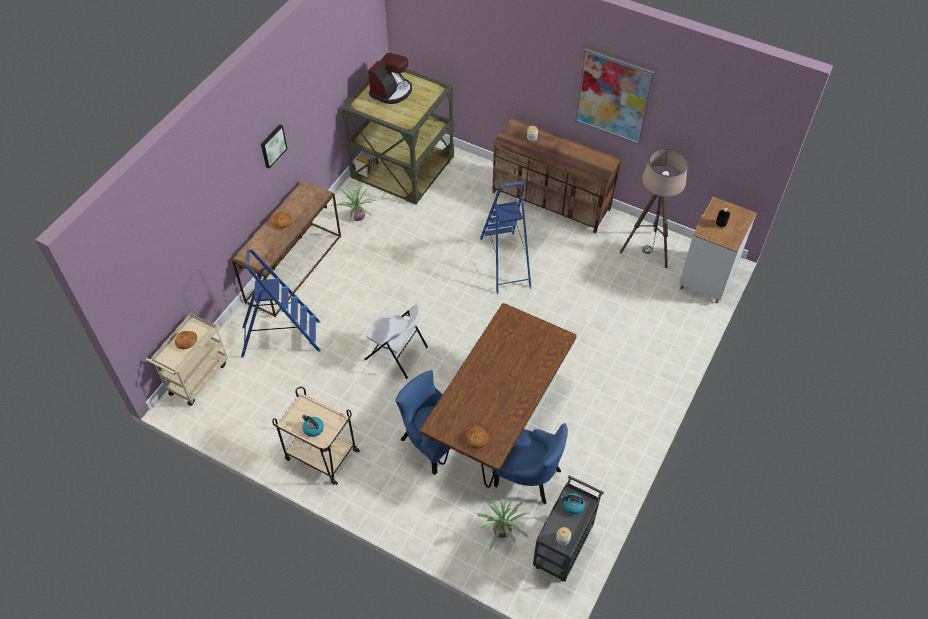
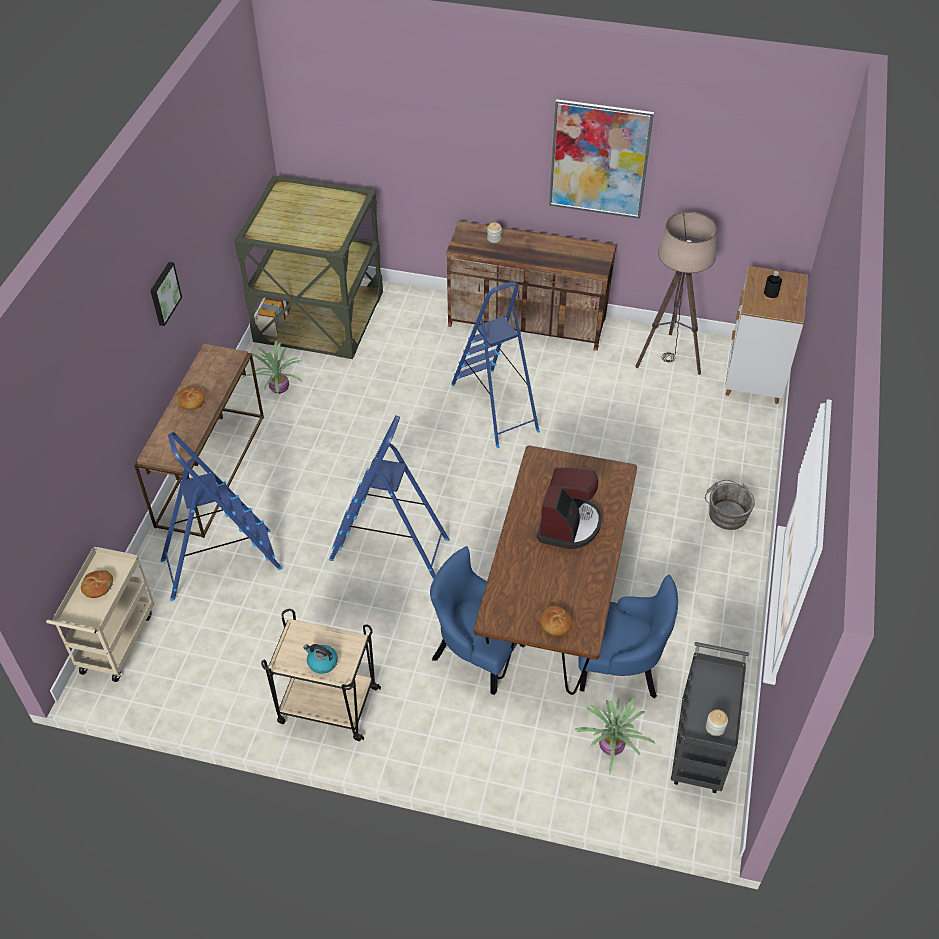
camera: 15 degrees left, 5 degrees down
(391, 91) = (296, 210): coffee machine -> coffee machine (568, 525)
(396, 353) = (388, 549): white chair -> blue step ladder
(572, 505) = (711, 681): kettle -> none
(645, 380) = (726, 513): none -> grey bucket

